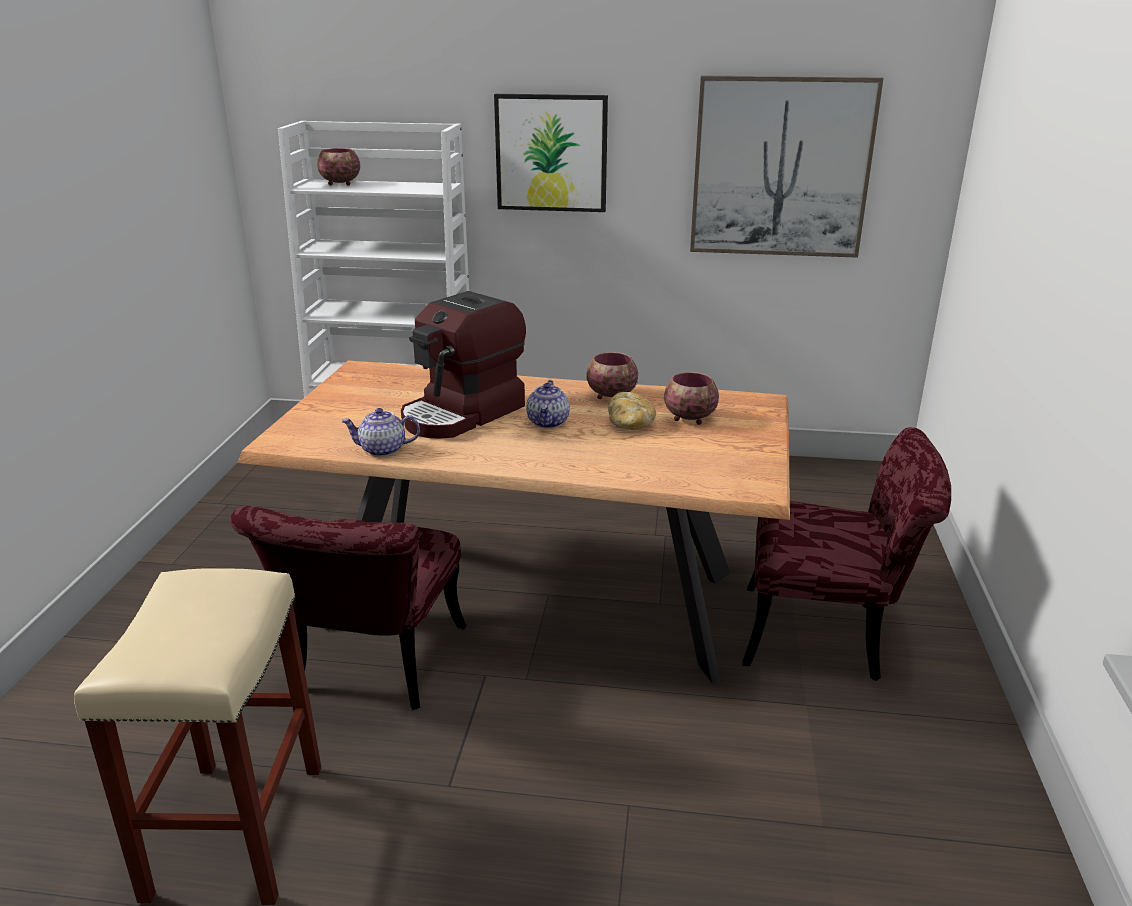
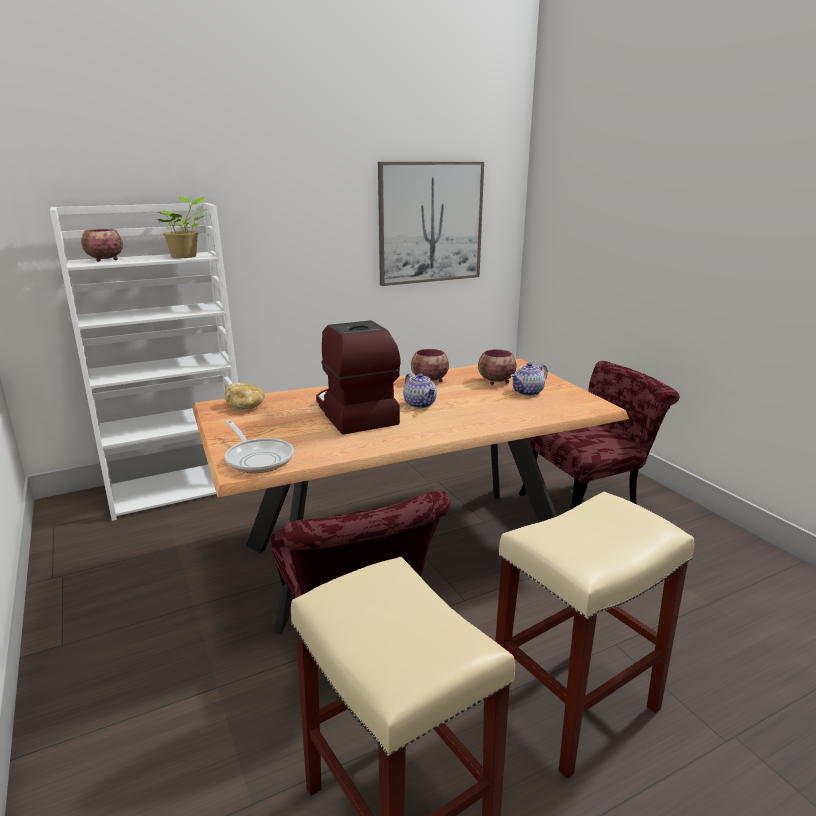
camera: 35 degrees left, 5 degrees down
(306, 435) = (257, 458): none -> frying pan
(382, 450) = (338, 450): teapot -> teapot (528, 392)
(418, 188) = (185, 256): none -> potted plant
(463, 414) = (354, 414): coffee machine -> coffee machine turned 150 degrees clockwise
(496, 838) = (574, 708): none -> beige stool
(551, 153) = (278, 223): picture -> none
(630, 424) = (470, 392): bread -> bread (245, 406)

